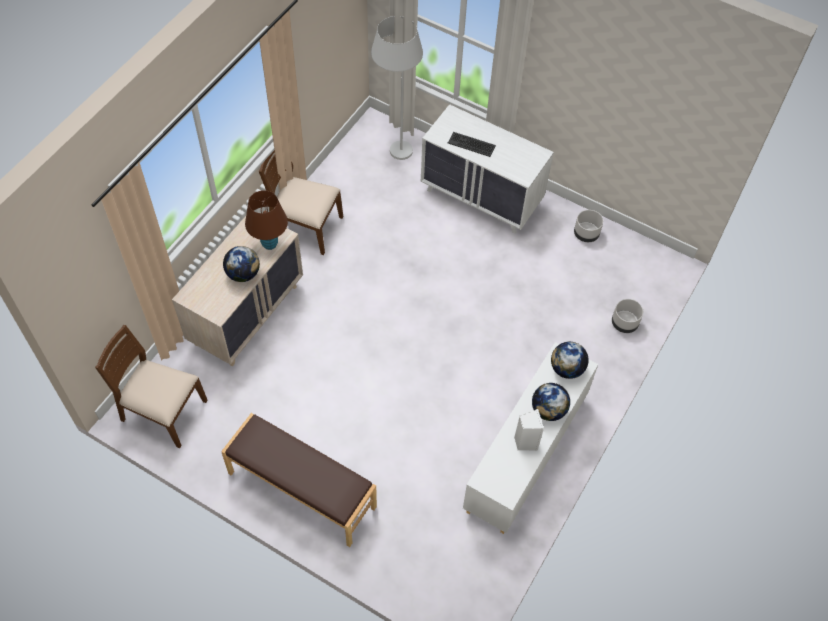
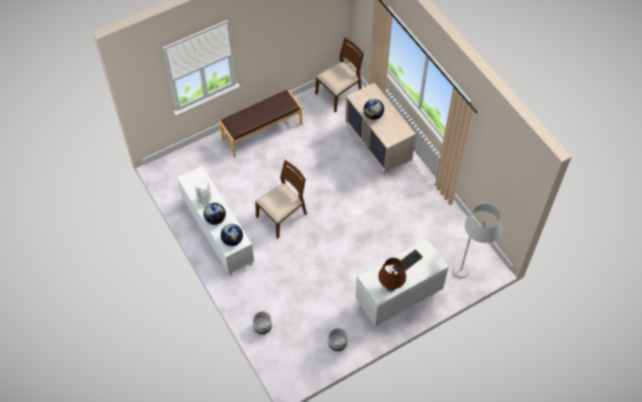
camera: 120 degrees right, 0 degrees up
(269, 244) = (387, 133): brown table lamp -> brown table lamp (390, 287)
(304, 226) = (425, 194): brown chair -> brown chair (282, 215)

